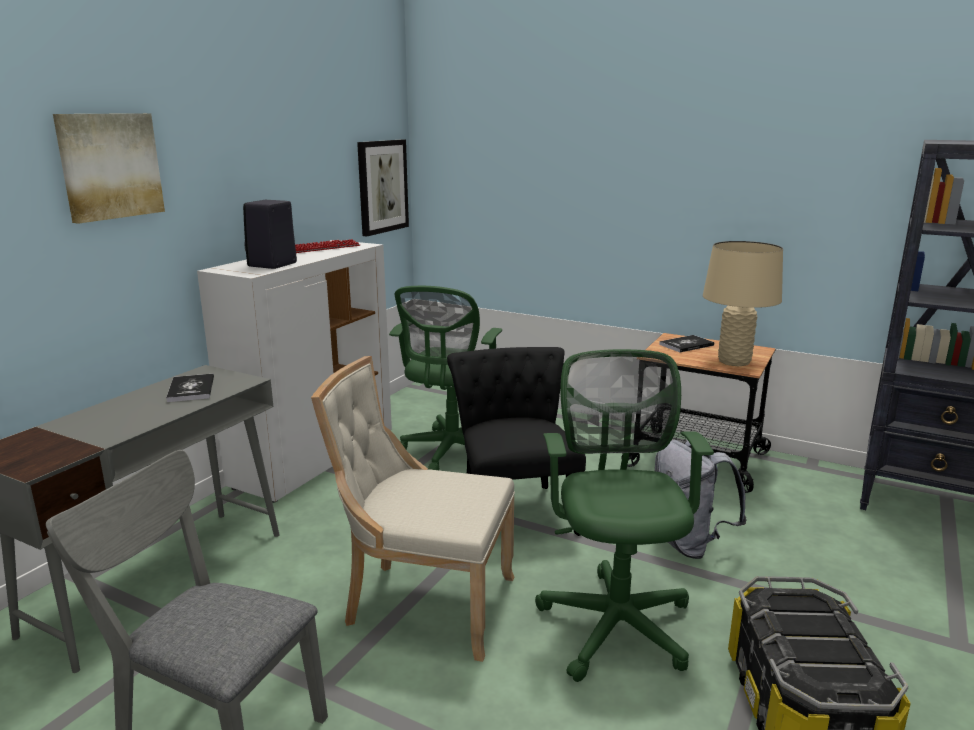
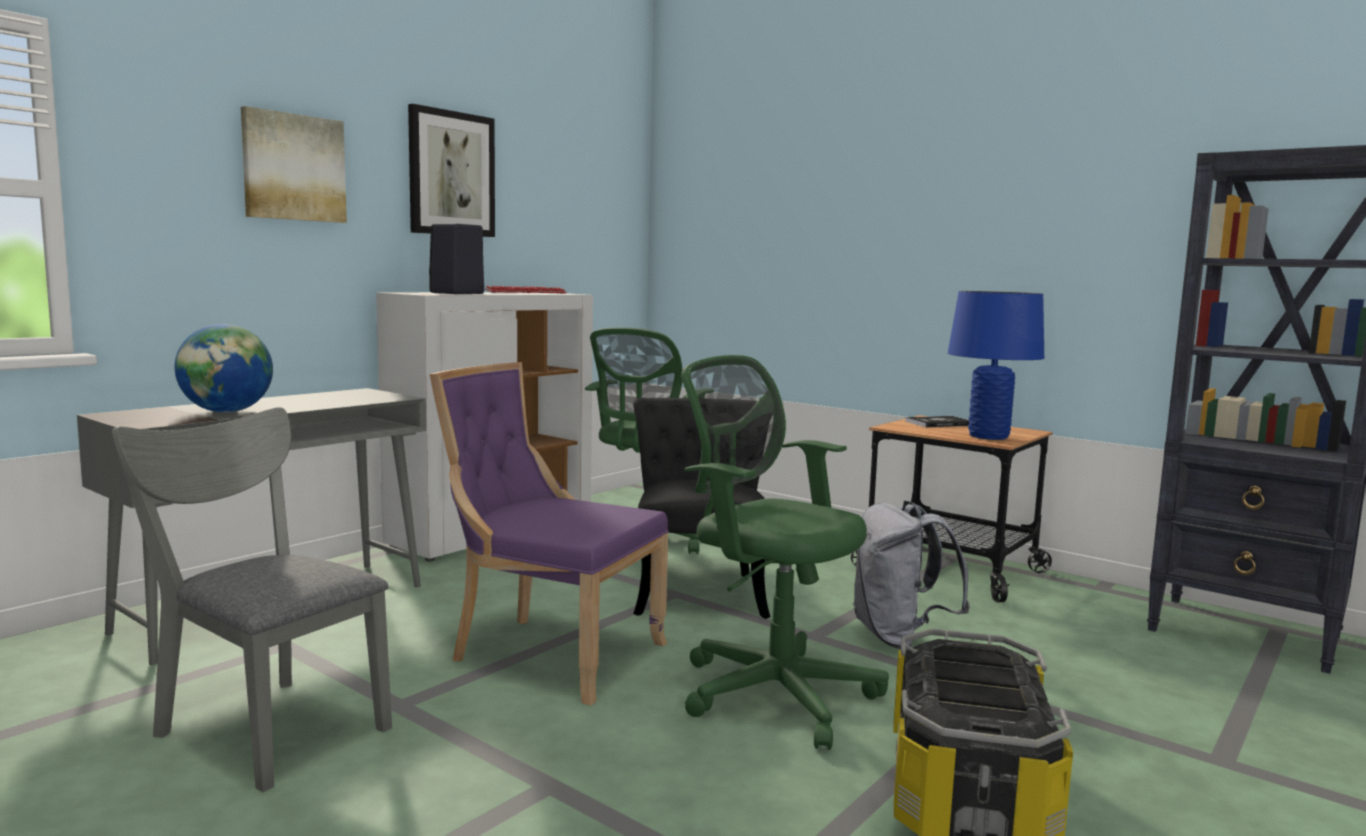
camera: 10 degrees right, 10 degrees down
(102, 432) = (227, 412): none -> globe
(191, 389) = (338, 398): book -> none
(382, 186) = (611, 246): picture -> picture (451, 174)
(424, 603) = (549, 654): beige chair -> purple chair
(615, 620) = (770, 691): green office chair -> green office chair turned 60 degrees counterclockwise
(734, 361) = (988, 436): beige table lamp -> blue table lamp

